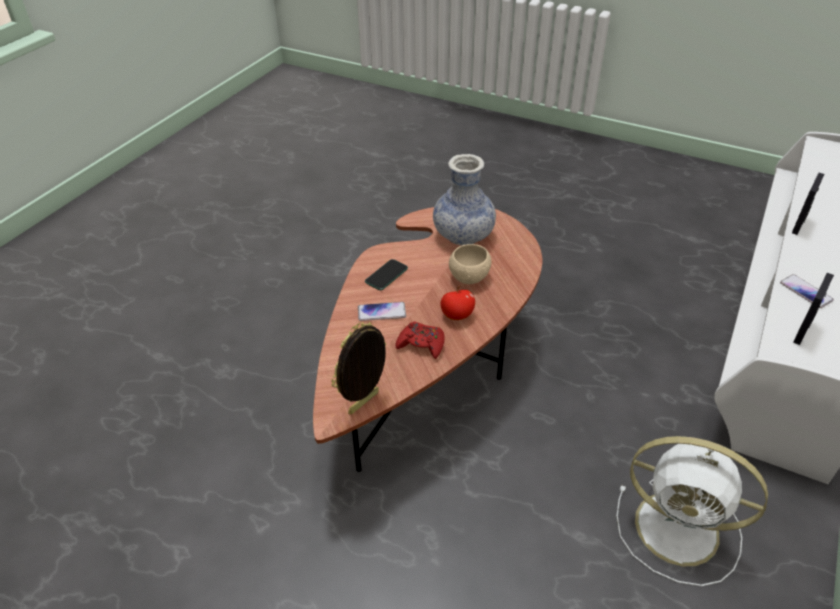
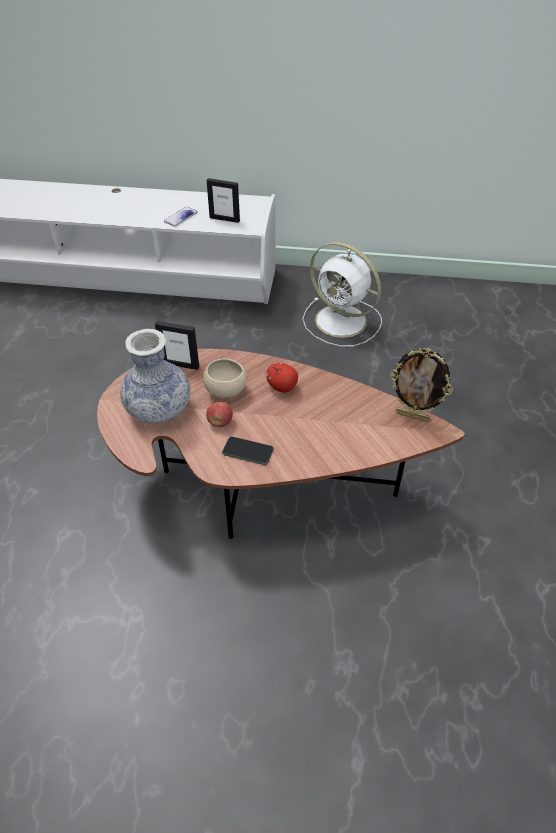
camera: 110 degrees left, 5 degrees up
(381, 312) = (303, 438): phone -> none
(421, 344) = (329, 400): red game controller -> none
(430, 266) = (220, 422): none -> apple
(680, 530) = (343, 322): white fan -> white fan turned 120 degrees clockwise
(799, 224) = (94, 218): picture frame -> picture frame (180, 364)

